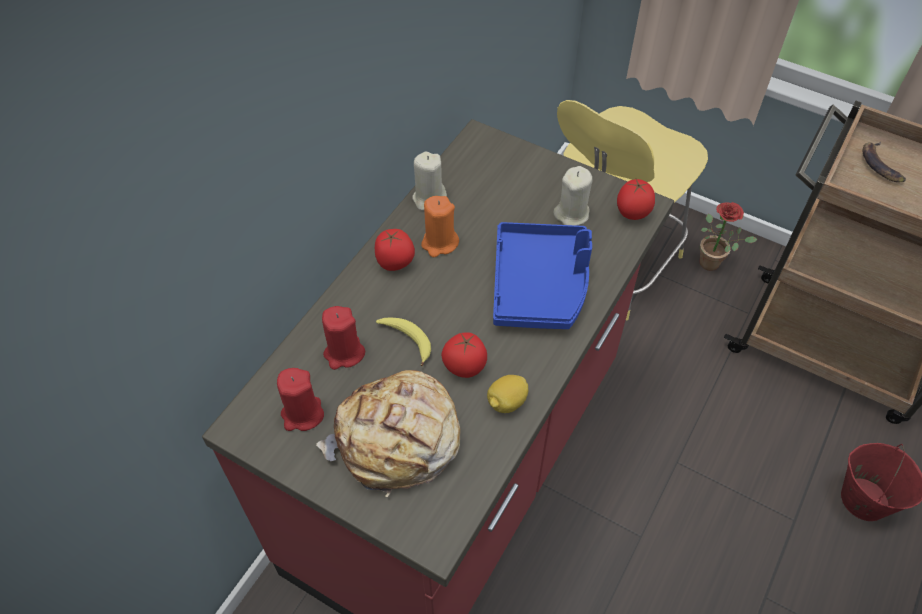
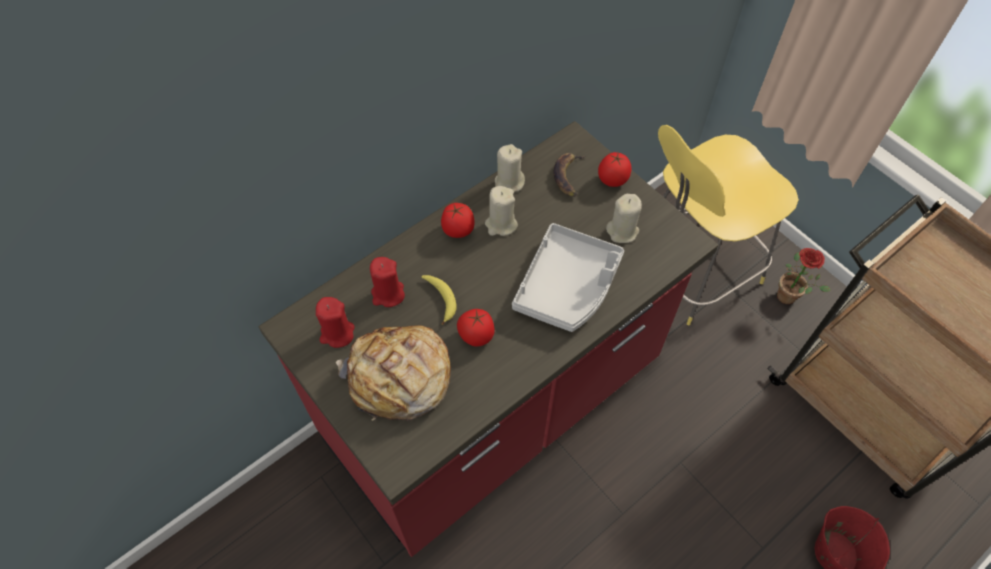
camera: 20 degrees right, 5 degrees up
(439, 243) = (501, 224): orange candle -> beige candle
(506, 402) = (497, 376): lemon -> none
(540, 285) = (568, 286): blue tray -> grey tray
(632, 213) = (675, 246): tomato -> tomato (612, 180)
(880, 165) = (938, 265): banana -> banana (568, 176)

